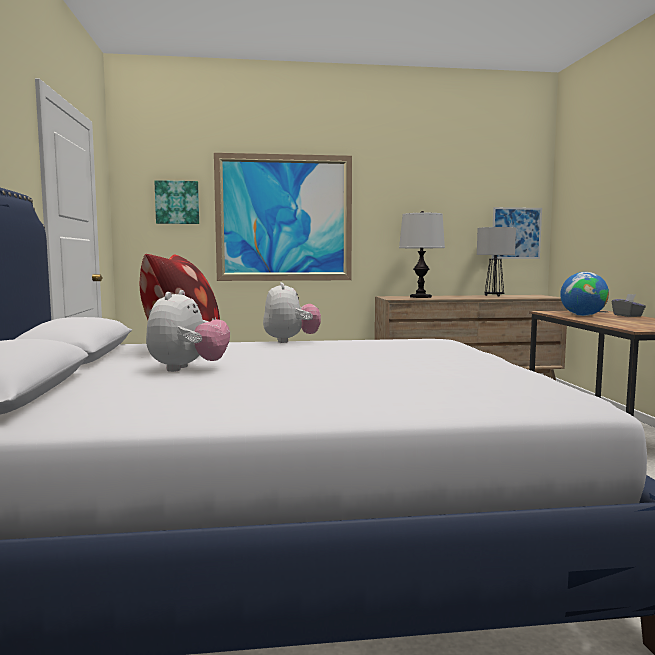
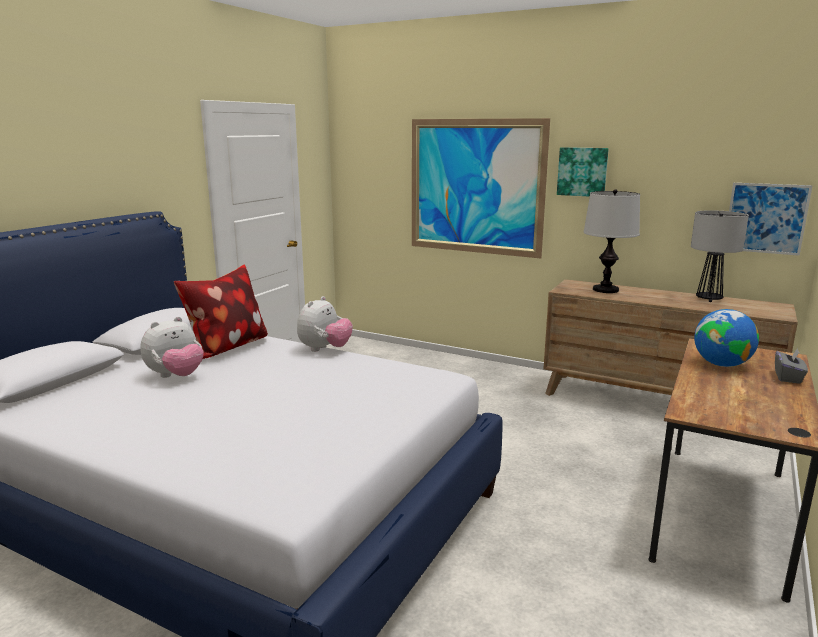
camera: 35 degrees right, 10 degrees up
(177, 202) = (381, 168): picture -> picture (582, 171)

